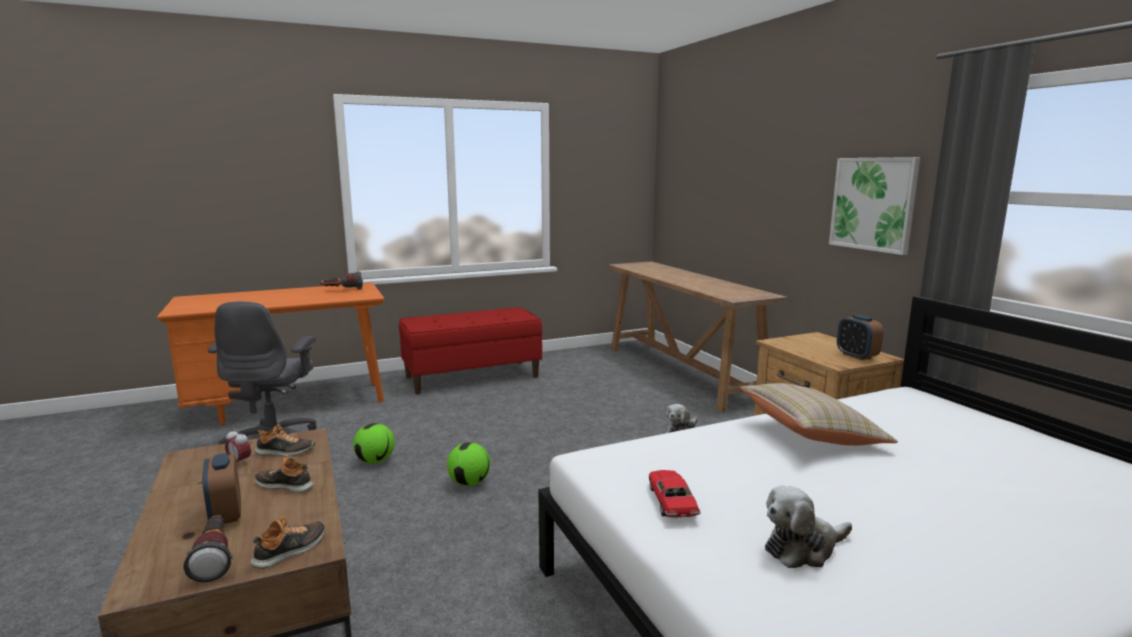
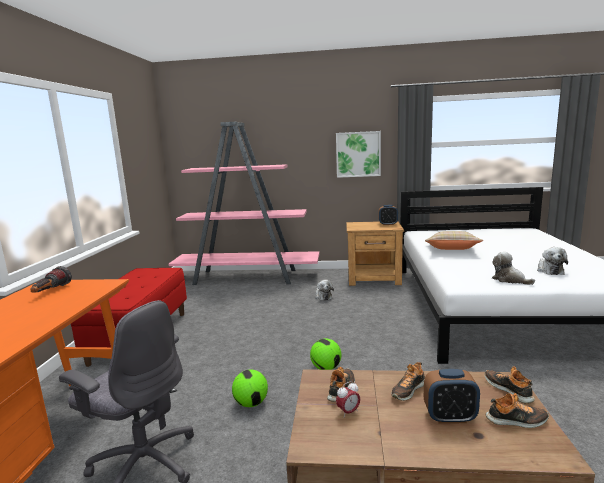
camera: 60 degrees left, 0 degrees up
(214, 559) = (517, 420): flashlight -> shoe
(671, 501) = (509, 280): toy car -> plush toy
(681, 373) = (247, 277): brown console table -> pink bookcase

